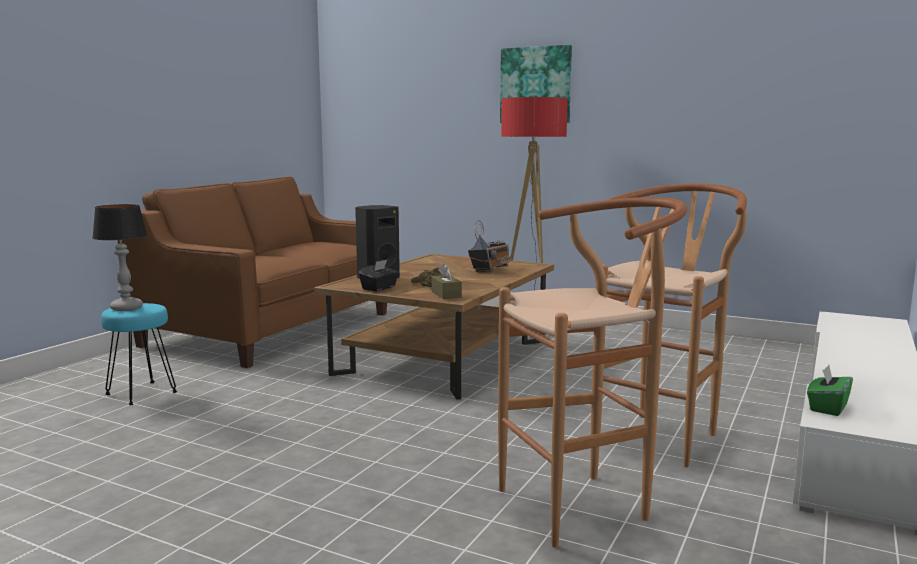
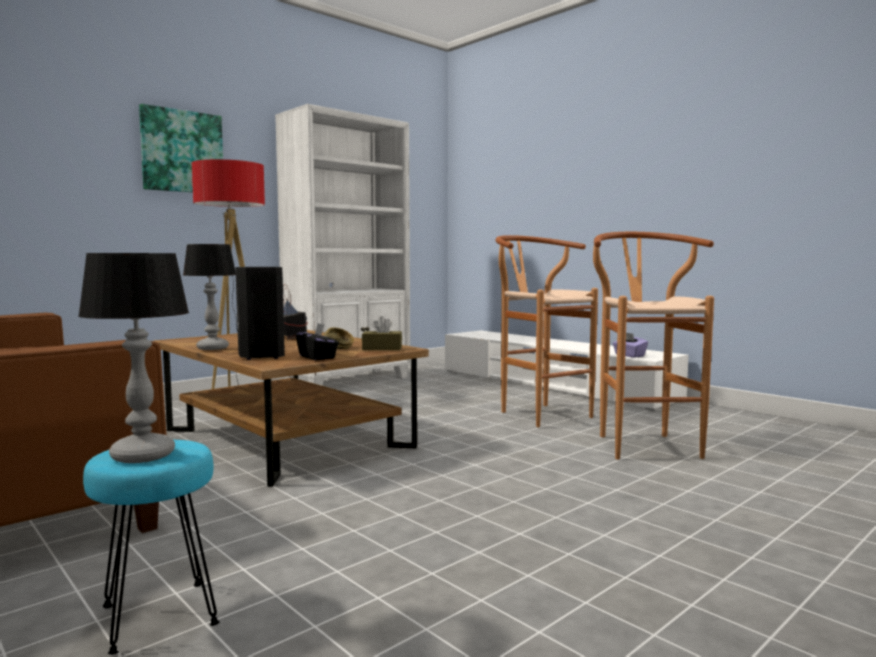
camera: 70 degrees left, 5 degrees down
(403, 267) = (213, 348): none -> table lamp
(677, 338) = (349, 381): none -> white bookcase
(827, 407) = (629, 355): green tissue box -> purple tissue box

